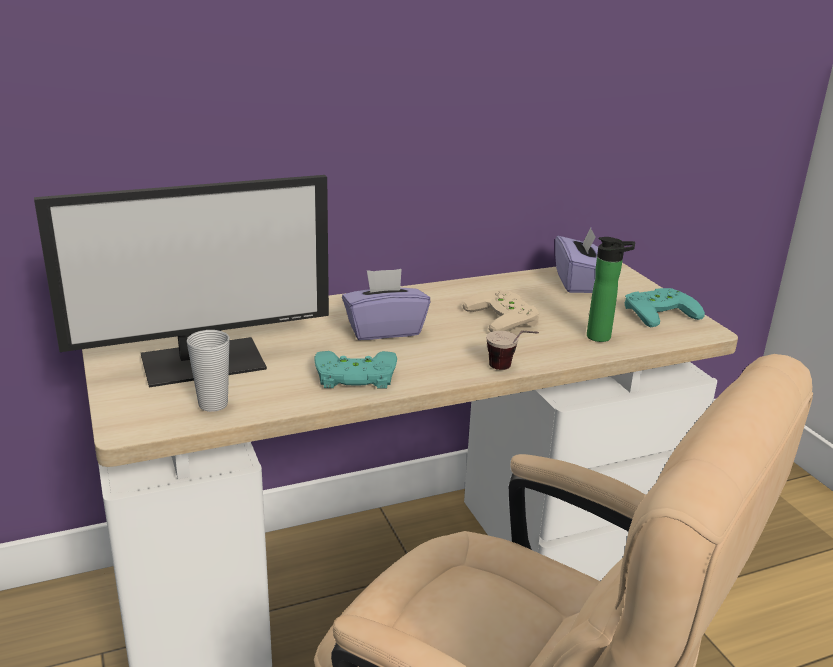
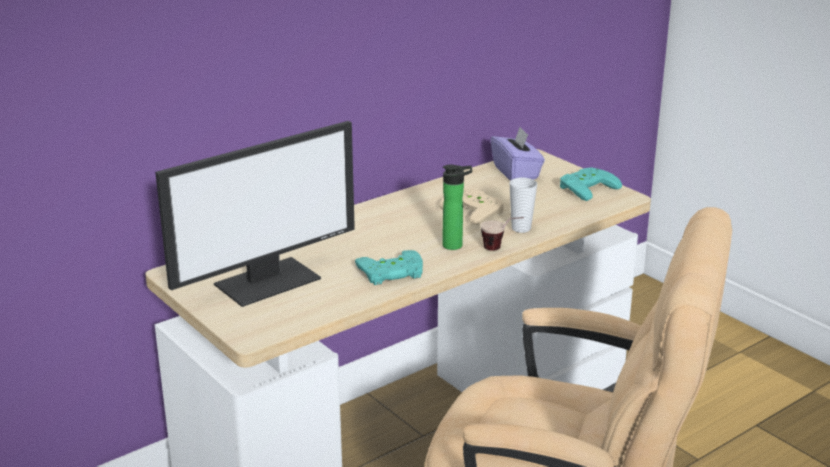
camera: 15 degrees left, 0 degrees up
(213, 404) = (301, 310): cup -> cup (521, 228)
(384, 330) = (389, 234): purple tissue box -> none
(602, 337) = (555, 214): bottle -> bottle (455, 245)

